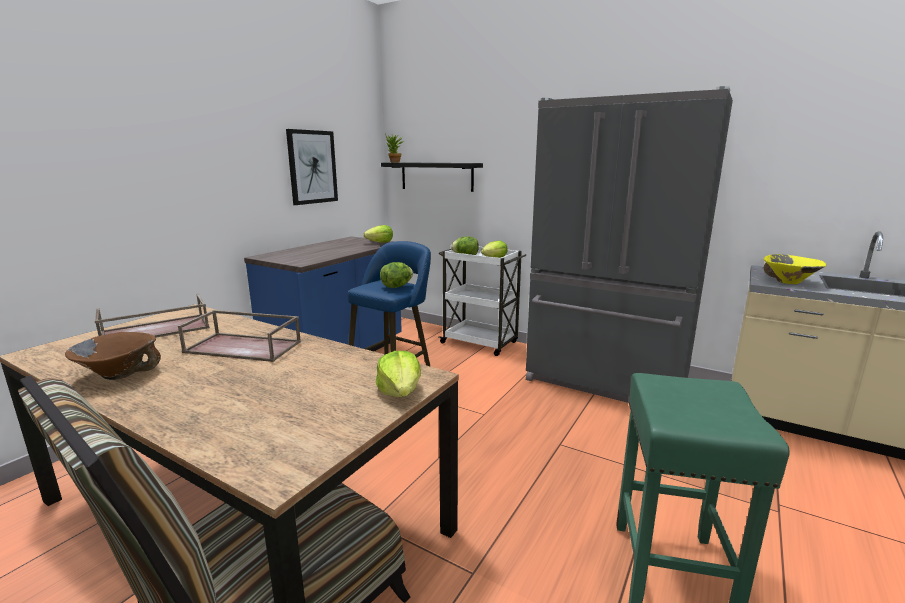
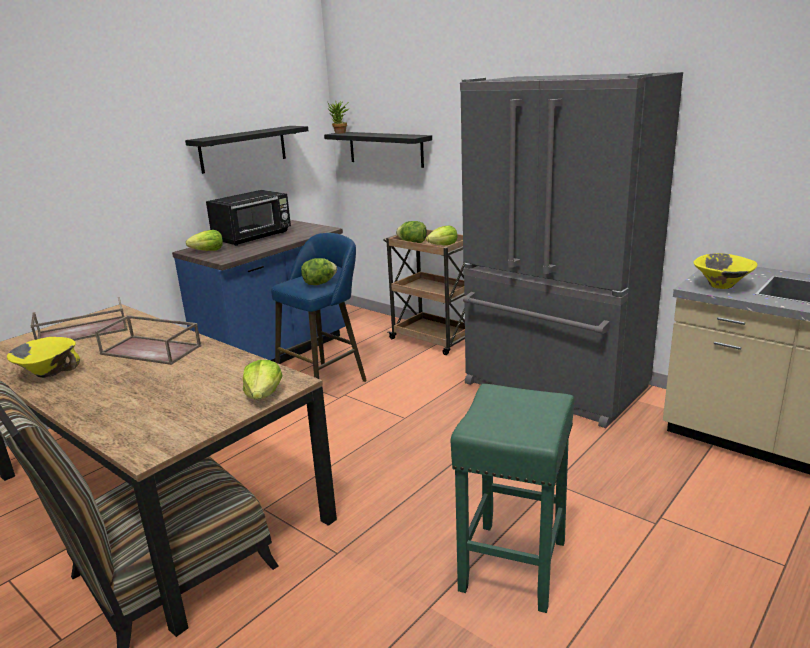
camera: 10 degrees right, 5 degrees up
(119, 374) = (48, 373): brown bowl -> yellow bowl
(312, 167) = (243, 149): picture -> black shelf
(322, 247) = (253, 237): none -> black microwave
(380, 242) = (317, 229): lettuce -> lettuce (208, 251)
(480, 343) = (434, 339): white cart -> brown cart

